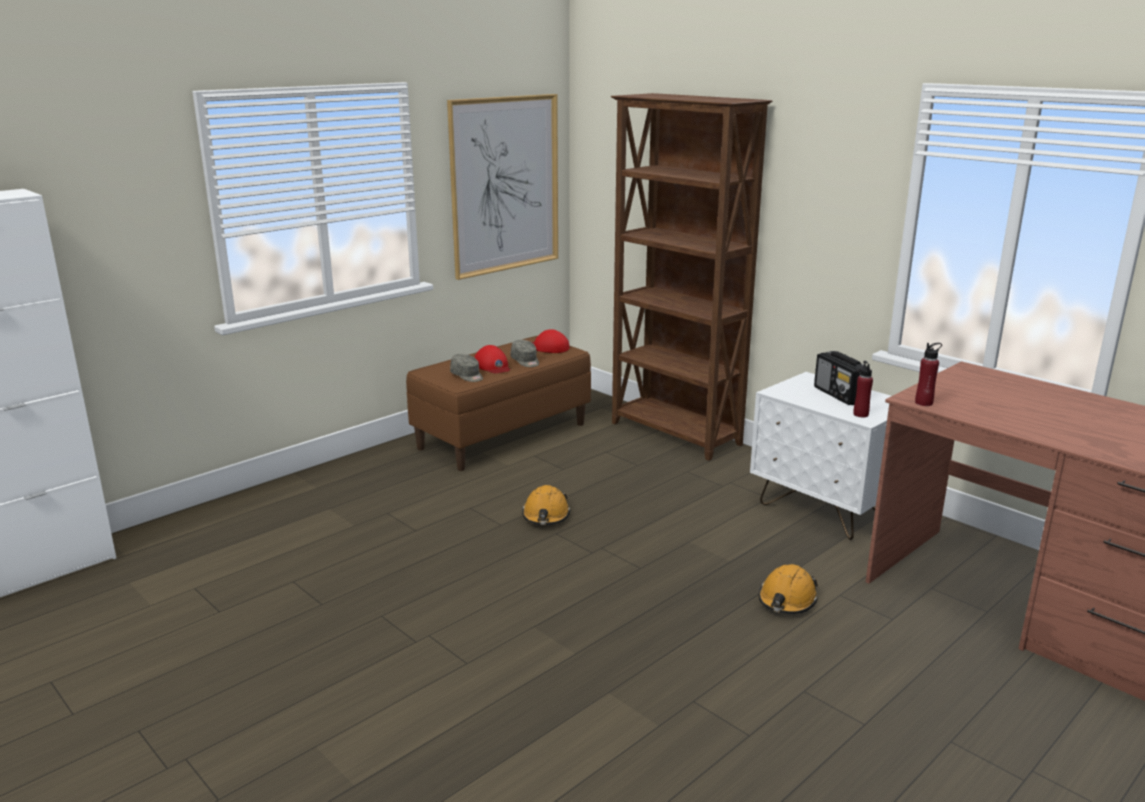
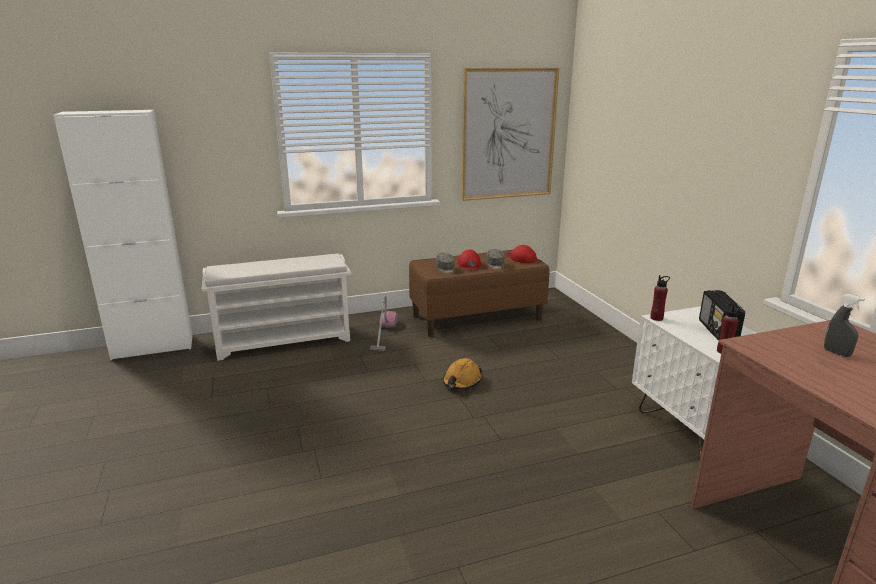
camera: 25 degrees right, 0 degrees up
(259, 516) = (285, 340): none -> white shoe rack
(397, 480) = (384, 334): none -> vacuum cleaner
(675, 434) = (607, 340): brown bookcase -> none
(787, 600) = (603, 502): orange hard hat -> none
(924, 403) = (756, 350): red bottle -> red bottle (656, 318)
(984, 393) = (836, 353): none -> grey spray bottle

